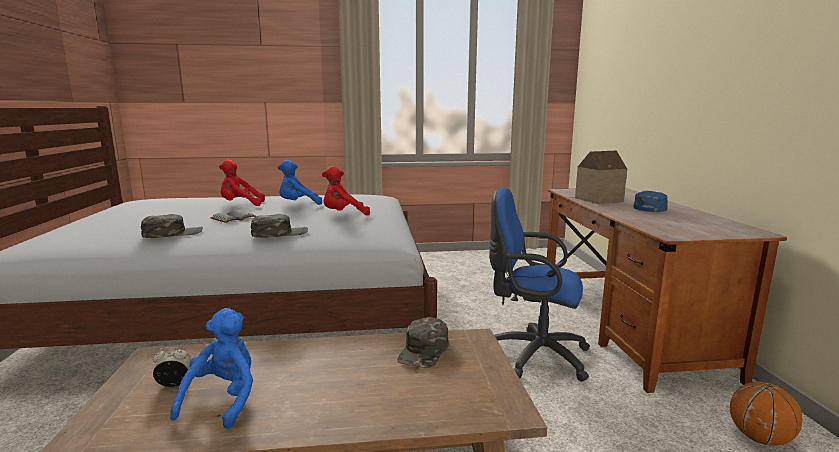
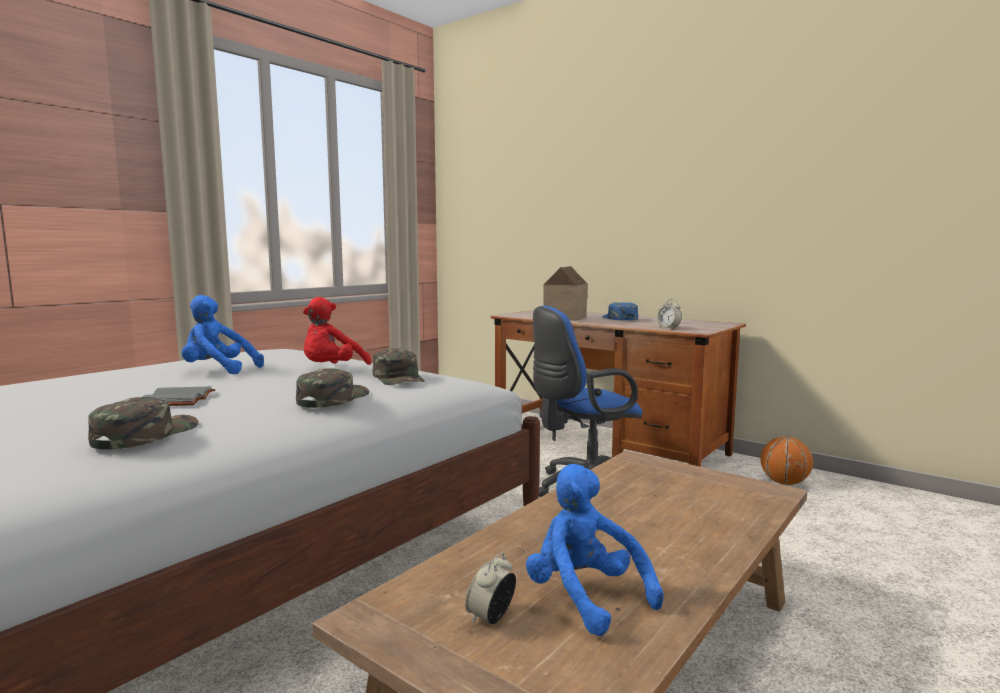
camera: 45 degrees left, 5 degrees down
(240, 205) = (107, 386): red plush toy -> none
(298, 205) = (218, 371): blue plush toy -> blue plush toy turned 75 degrees clockwise
(424, 351) = (628, 482): green cap -> green cap (399, 378)
(656, 226) = (668, 328): none -> alarm clock

